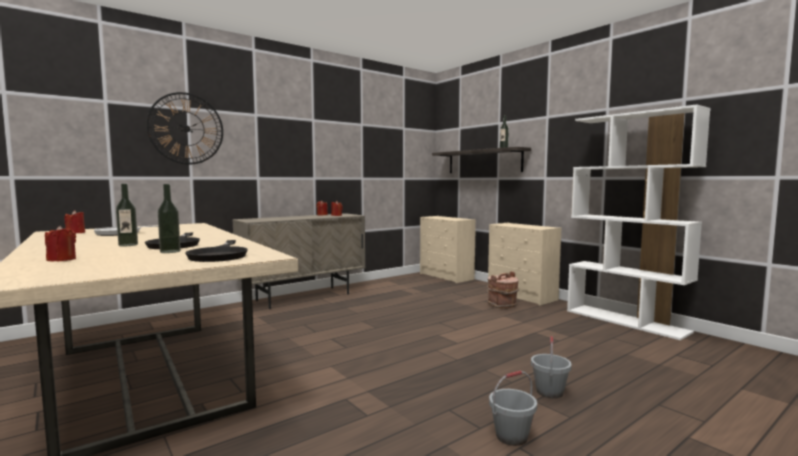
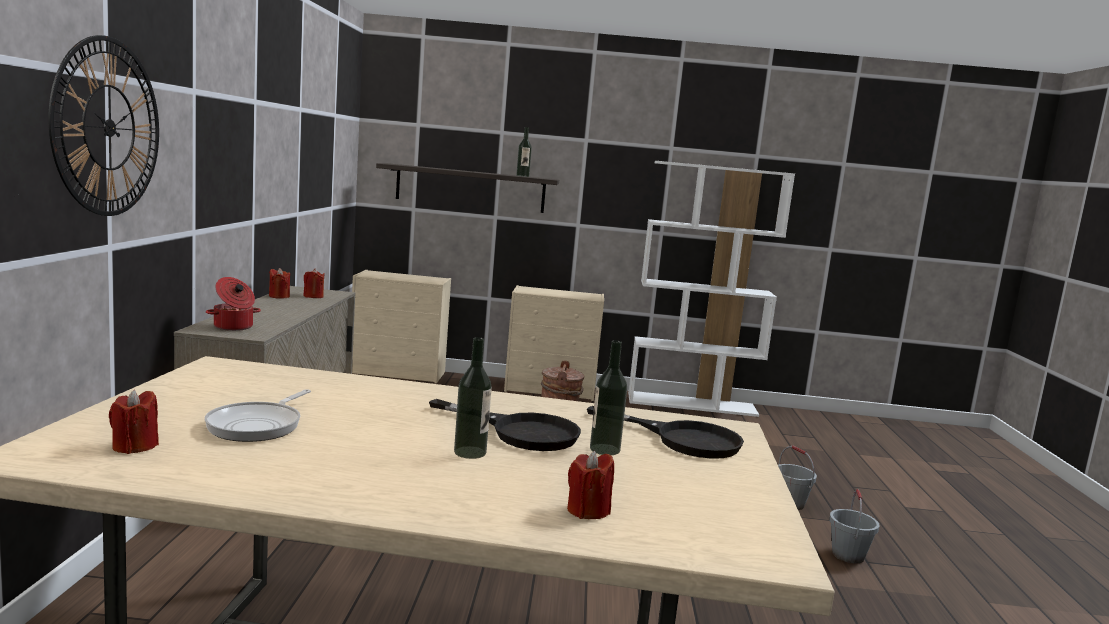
camera: 50 degrees left, 5 degrees up
(256, 219) = (233, 327): none -> cooking pot

